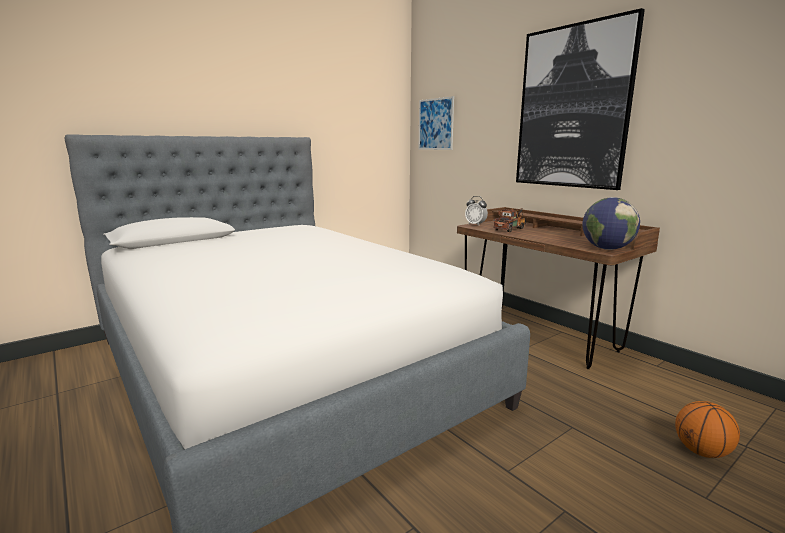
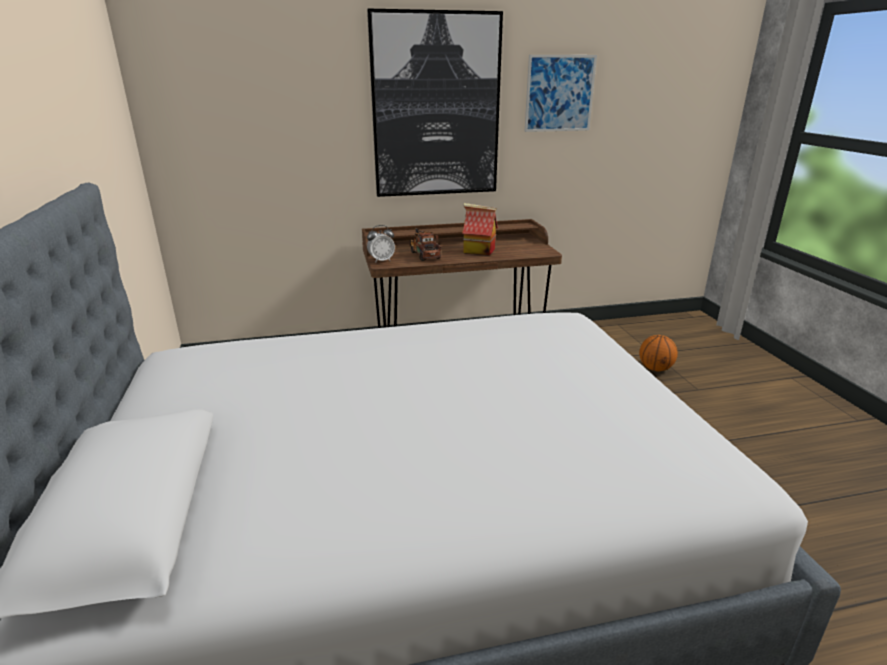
camera: 65 degrees left, 10 degrees up
(435, 124) = (204, 122): picture -> picture (559, 93)
(553, 237) = (478, 251): none -> toy house
(607, 249) = (540, 250): globe -> none

